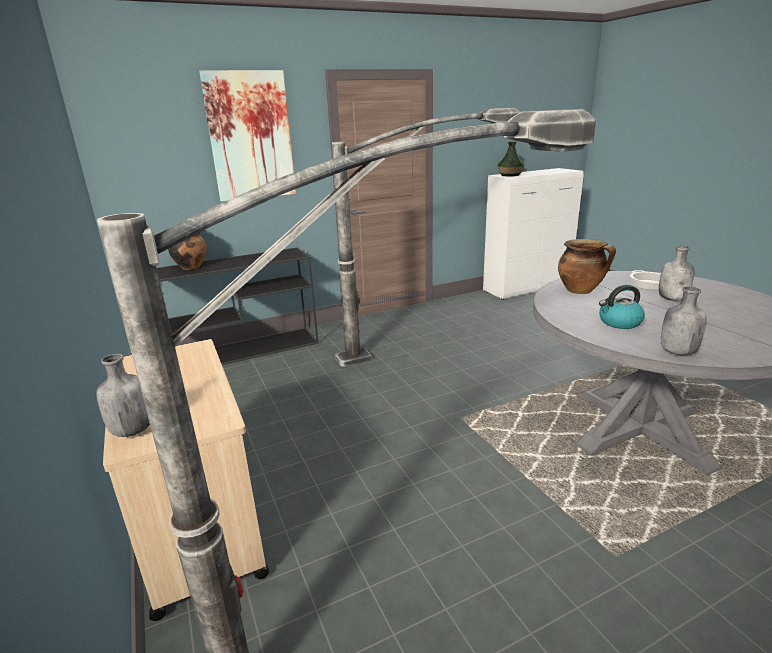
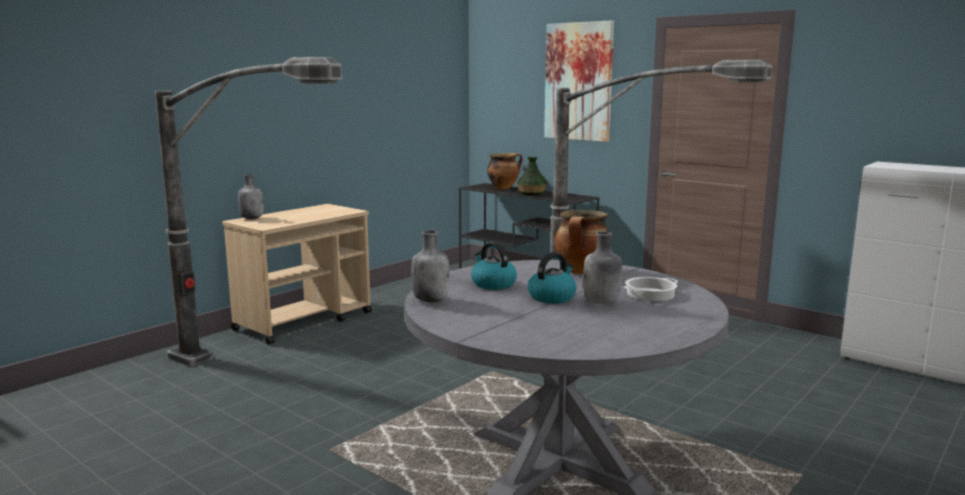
camera: 65 degrees right, 10 degrees down
(510, 175) = (897, 165): vase -> vase (532, 194)
(660, 310) = (552, 297): none -> kettle

